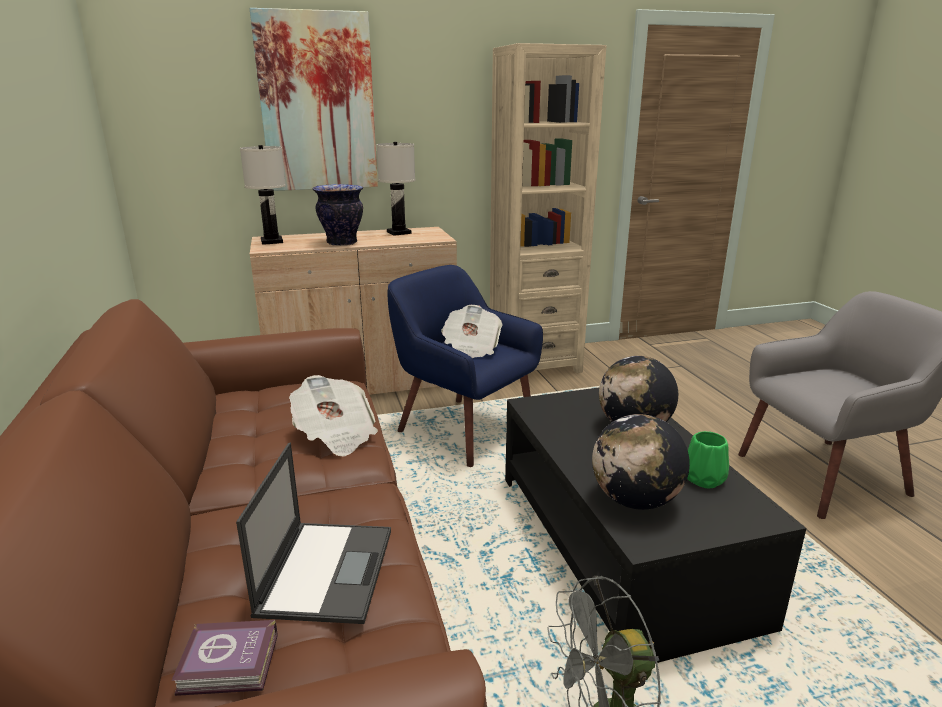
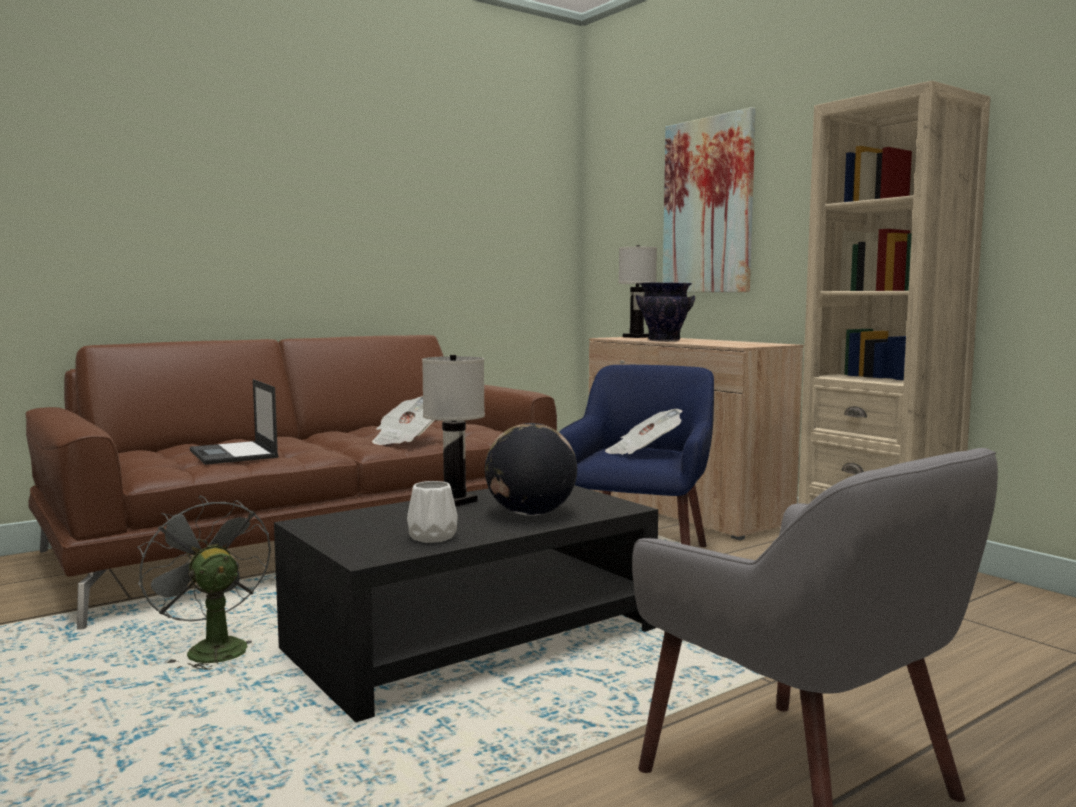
camera: 70 degrees right, 15 degrees down
(231, 665) = (153, 451): book -> none
(327, 569) = (234, 454): laptop -> laptop turned 75 degrees clockwise
(399, 233) = (741, 342): white table lamp -> white table lamp (454, 501)
(635, 500) = (374, 519): globe -> none
(705, 479) = (431, 537): green vase -> white vase

